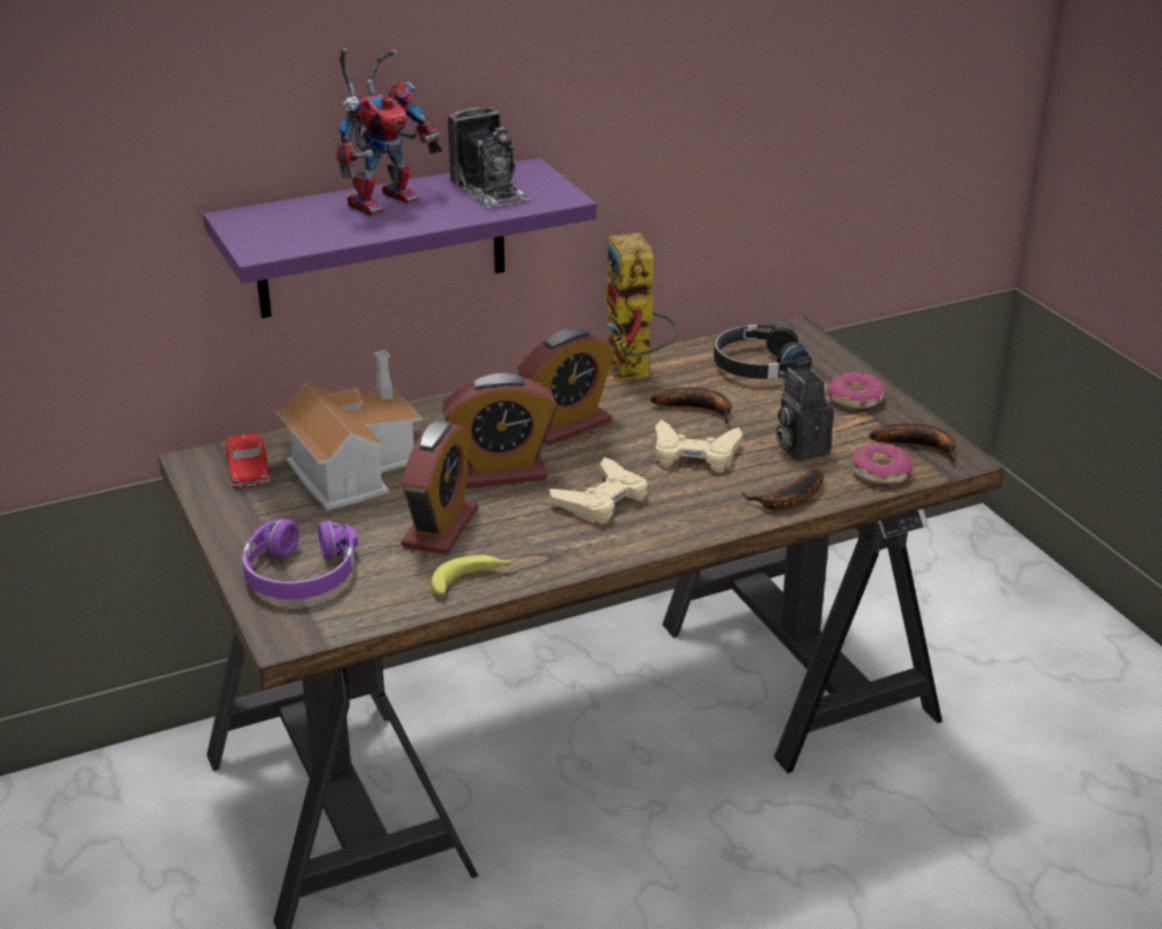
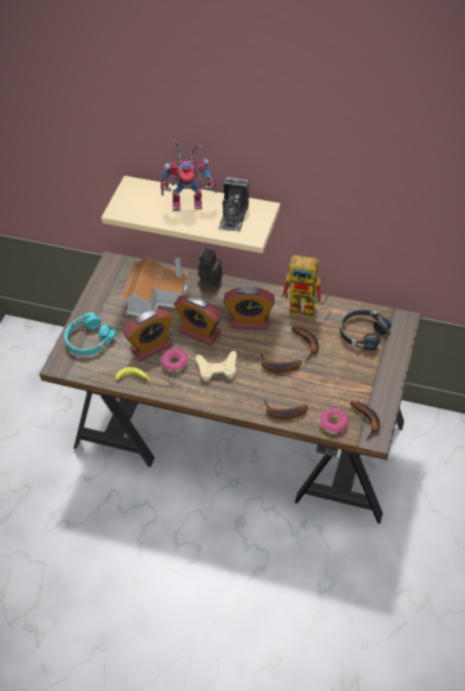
camera: 45 degrees right, 20 degrees up
(247, 466) = (124, 275): red toy car -> none
(299, 575) = (88, 340): purple headphones -> turquoise headphones
(381, 239) = (202, 209): purple shelf -> beige shelf
(635, 372) = (309, 307): toy robot -> toy robot turned 105 degrees counterclockwise
(695, 454) = (277, 367): beige game controller -> banana
(799, 448) = (319, 390): camera -> camera (210, 278)
(855, 399) = (376, 378): donut -> donut (175, 363)

